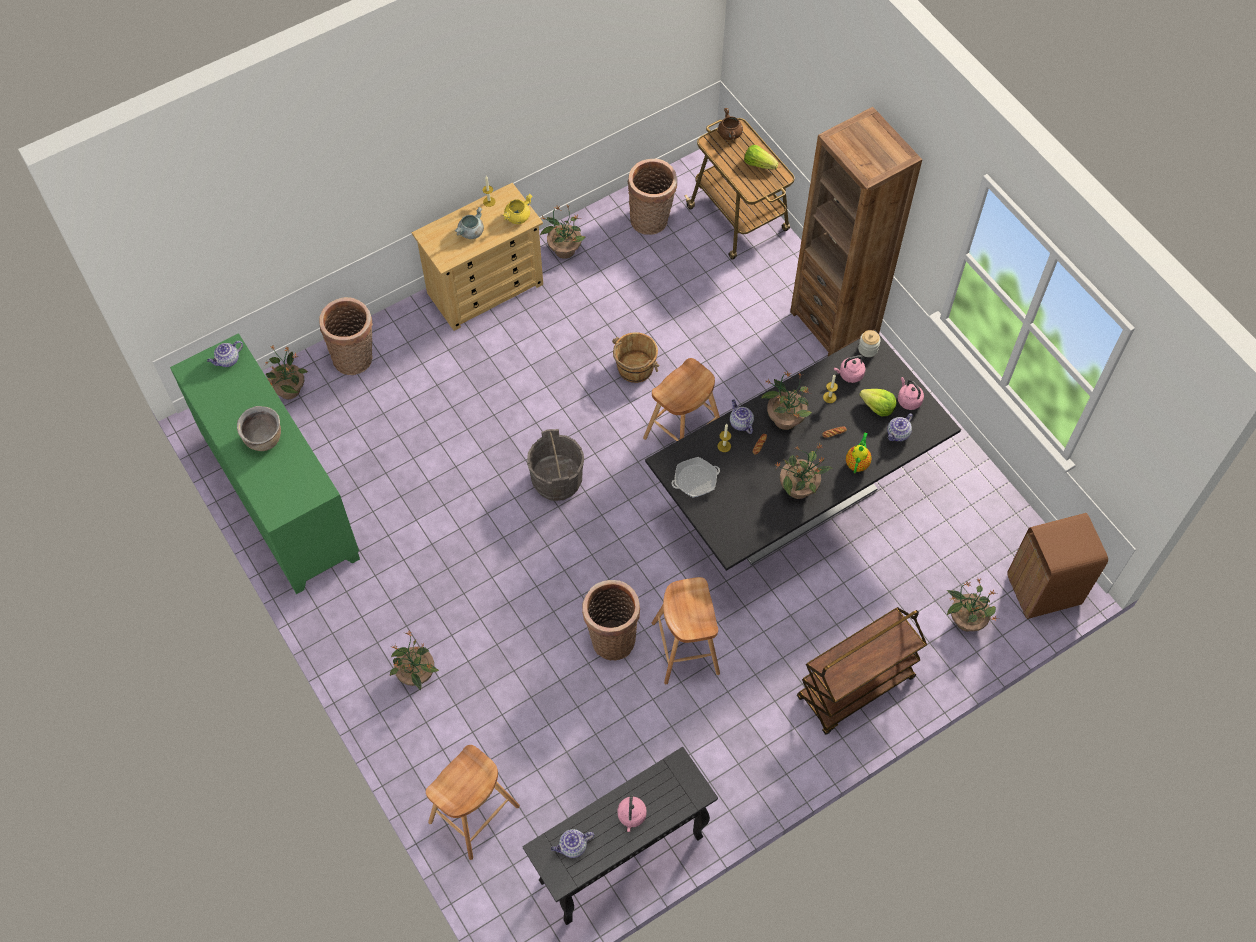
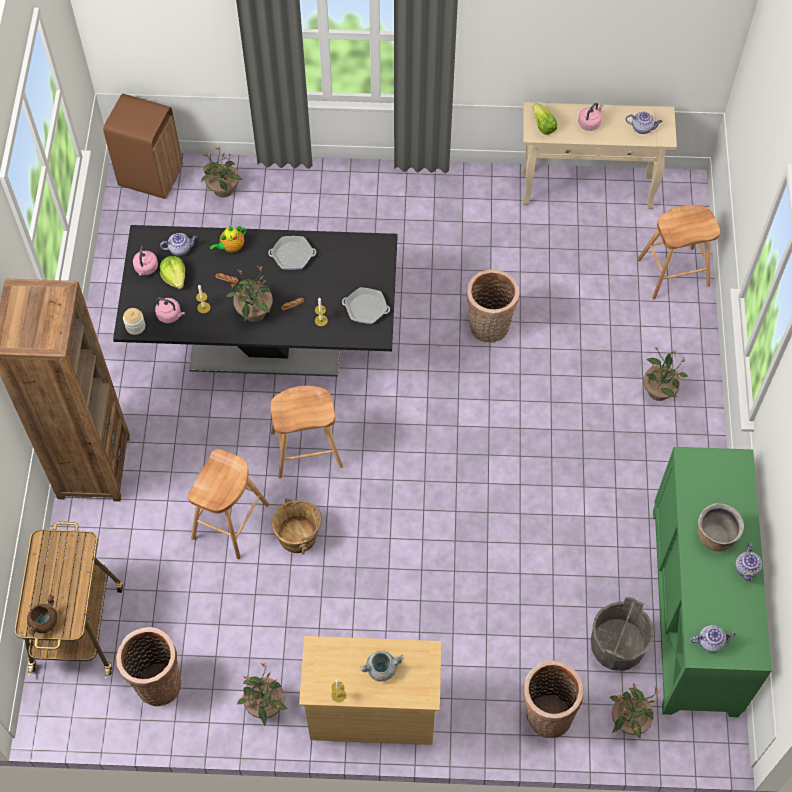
camera: 145 degrees left, 0 degrees up
(517, 217) = (324, 657): yellow cooking pot -> none
(557, 480) = (442, 476): grey bucket -> grey bucket (617, 647)
(620, 860) = (588, 190): black console table -> beige console table
(685, 648) = (439, 289): brown stool -> brown stool (230, 521)
(740, 423) = (292, 330): teapot -> teapot (746, 569)
(759, 164) = (49, 569): lettuce -> lettuce (543, 125)
(799, 488) = (292, 255): potted plant -> frying pan
(855, 689) = (342, 194): brown cart -> none

